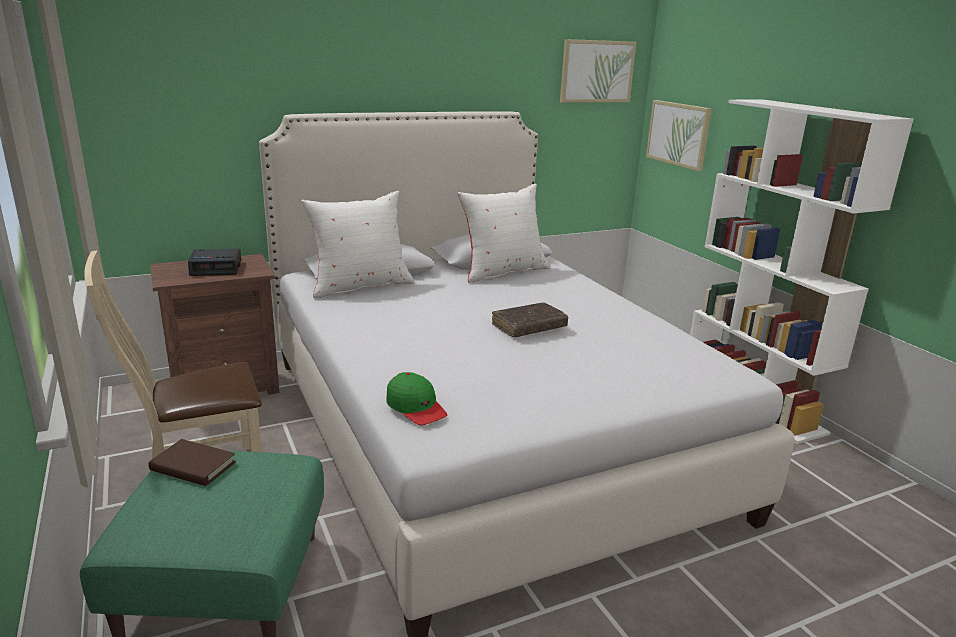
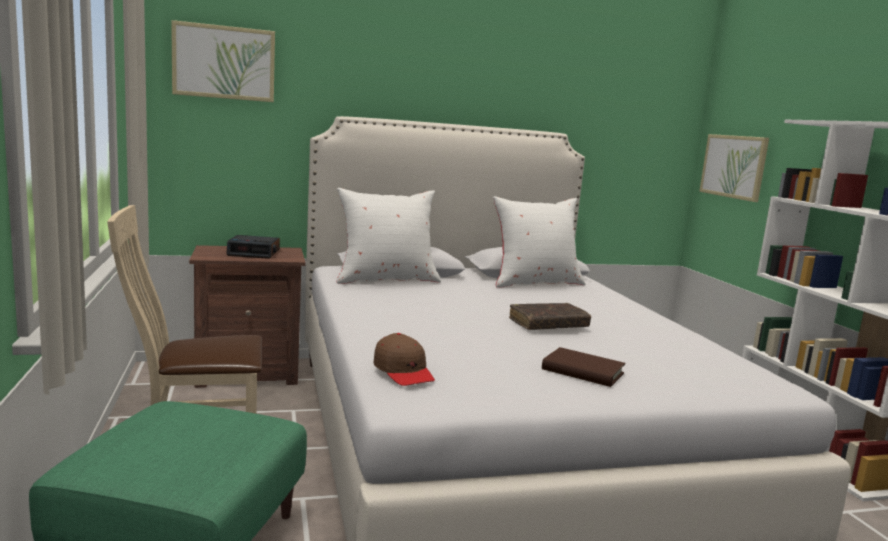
camera: 10 degrees right, 10 degrees down
(193, 466) = (175, 414): brown book -> brown book (582, 371)
(416, 407) = (403, 371): green cap -> brown cap
(596, 71) = (649, 103): picture -> picture (224, 62)

